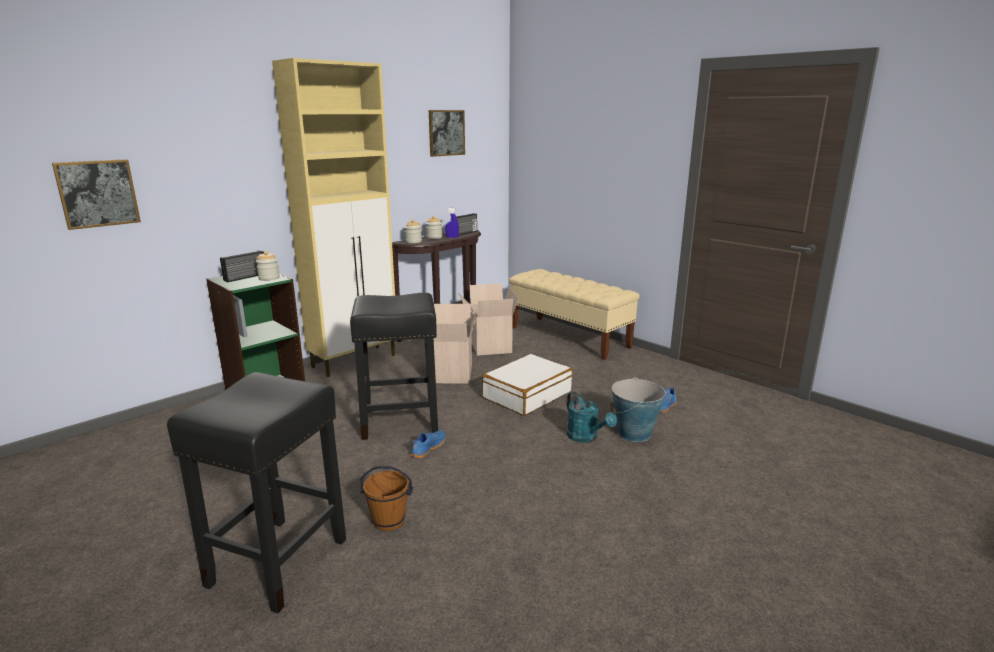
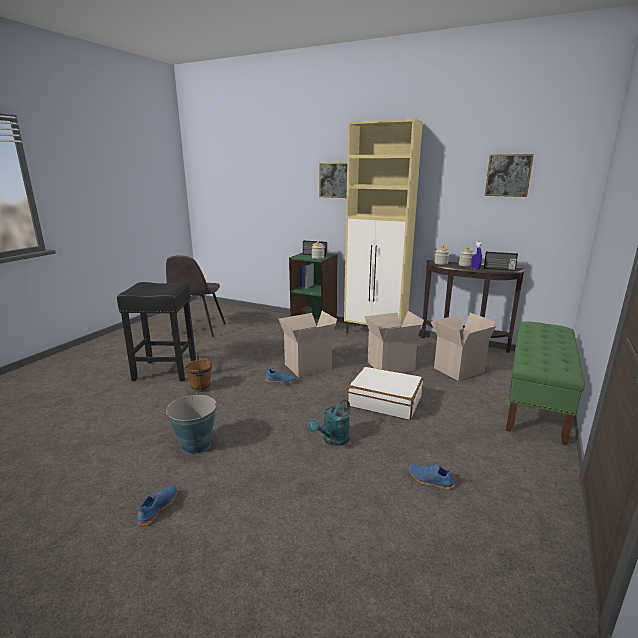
camera: 70 degrees right, 0 degrees up
(98, 193) = (269, 198): picture -> picture (335, 180)
(110, 507) = (198, 330): none -> grey chair
(401, 421) = (308, 366): black stool -> cardboard box
(569, 337) = (536, 402): beige bench -> green bench
(634, 433) = (358, 466): bucket -> bucket (195, 445)
(681, 575) = (157, 508): none -> blue shoe

